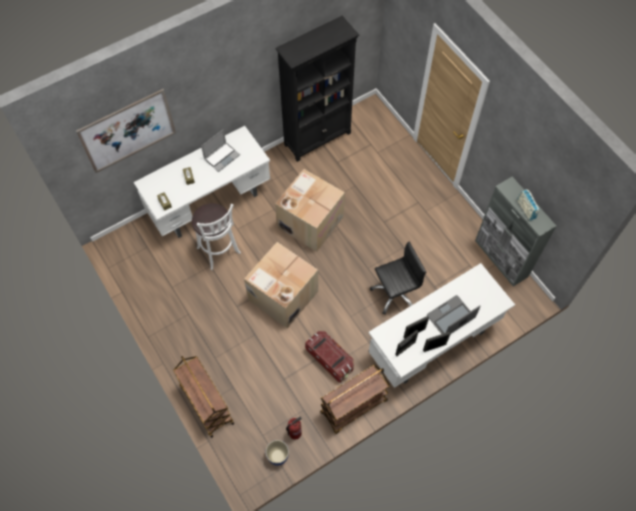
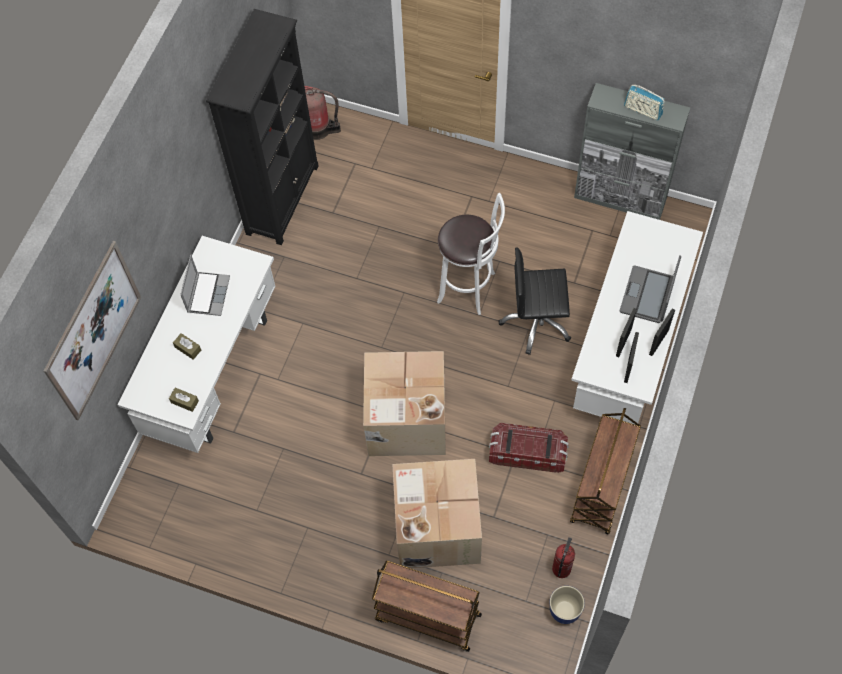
camera: 35 degrees left, 0 degrees up
(220, 252) = (281, 423): white stool -> white stool (469, 288)
(310, 221) = (362, 307): cardboard box -> cardboard box (436, 526)
(367, 114) = (319, 129): none -> fire extinguisher
(395, 293) = (536, 322): black office chair -> black office chair turned 120 degrees counterclockwise

